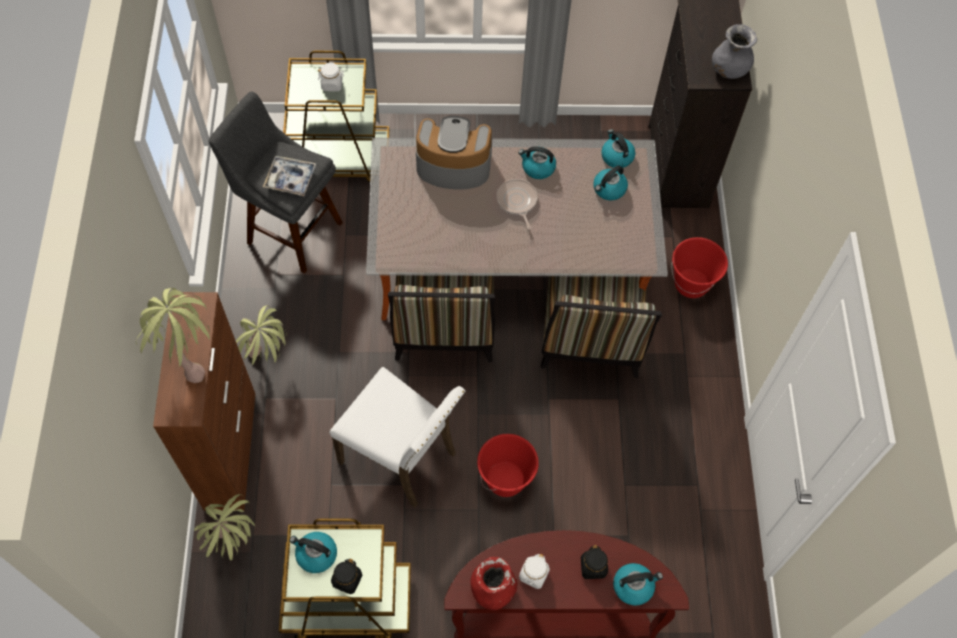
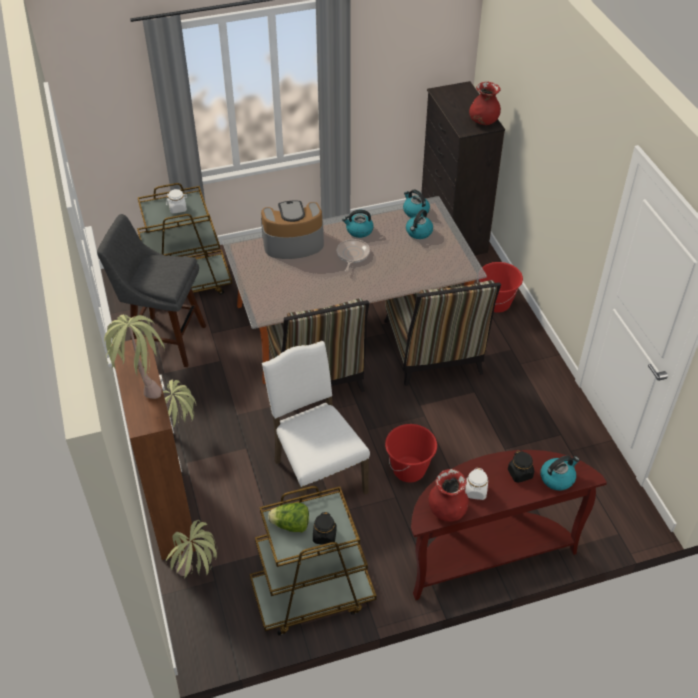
camera: 15 degrees left, 15 degrees down
(290, 179) = (167, 276): tray -> none
(316, 555) = (291, 525): kettle -> lettuce
(401, 456) = (317, 476): white chair -> white chair turned 135 degrees counterclockwise
(517, 201) = (352, 255): frying pan -> frying pan turned 45 degrees clockwise
(729, 70) = (483, 121): grey vase -> red vase

